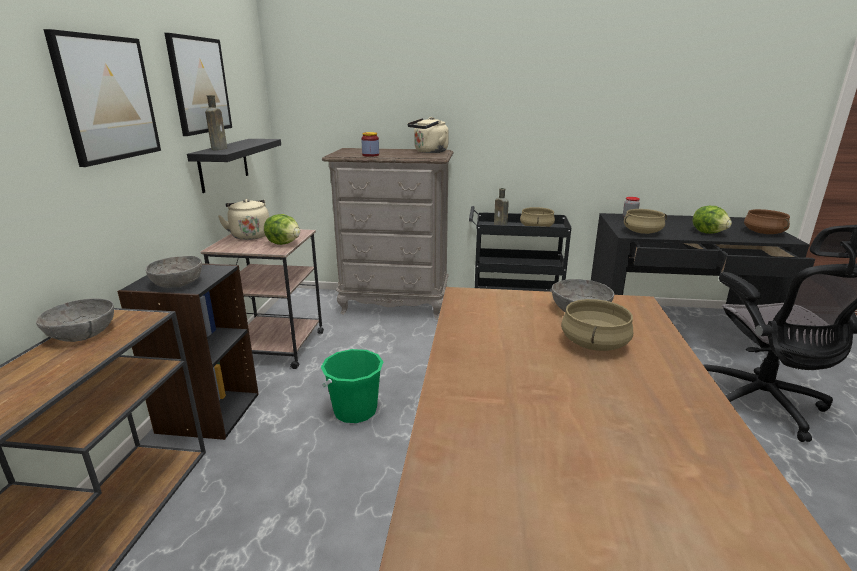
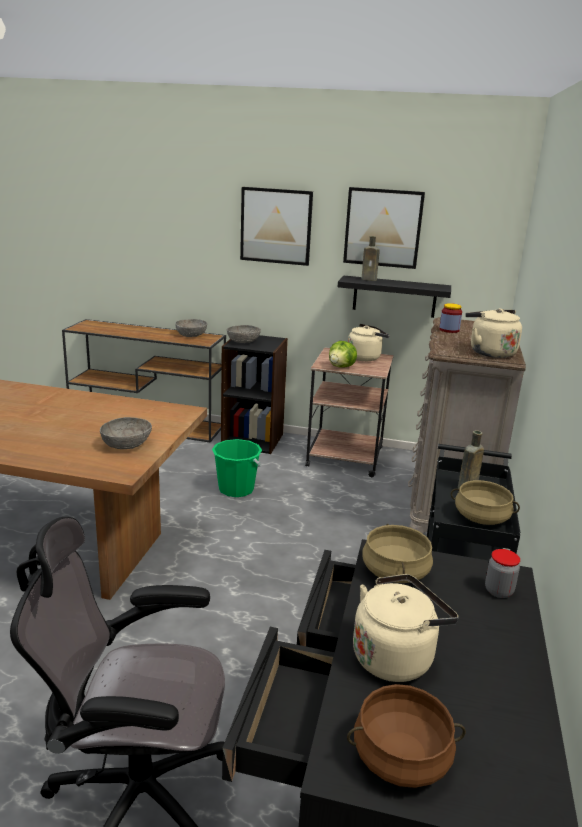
camera: 95 degrees right, 0 degrees up
(595, 343) = (71, 437): beige cooking pot -> none
(708, 232) = (395, 656): lettuce -> beige kettle

